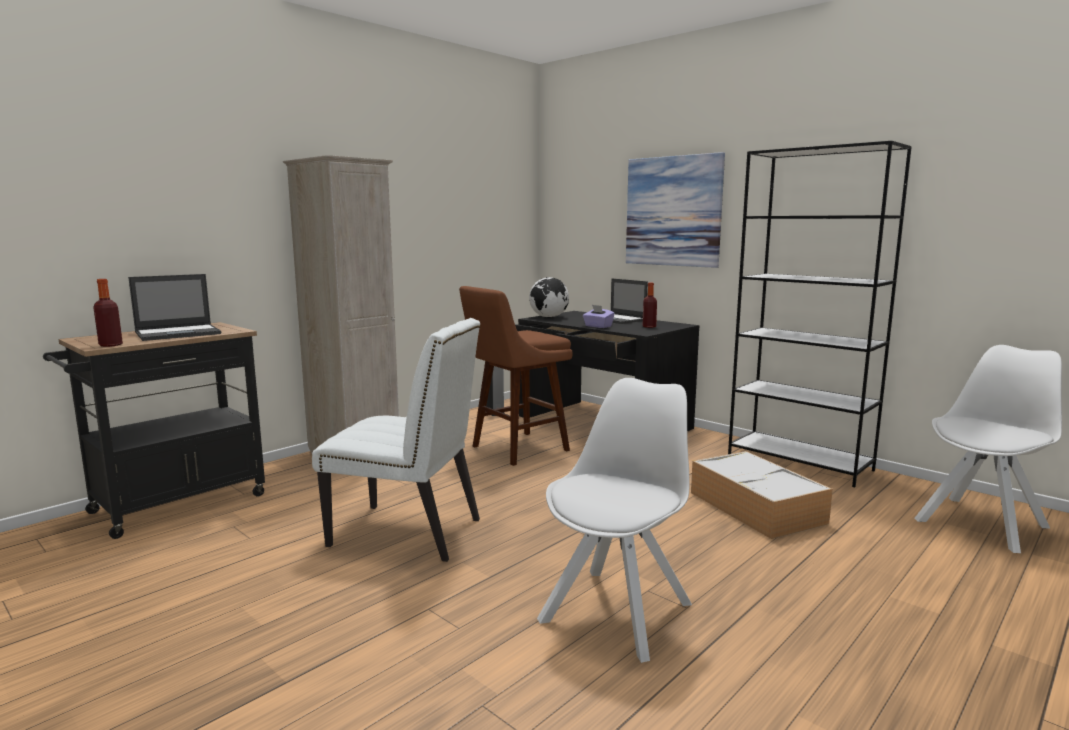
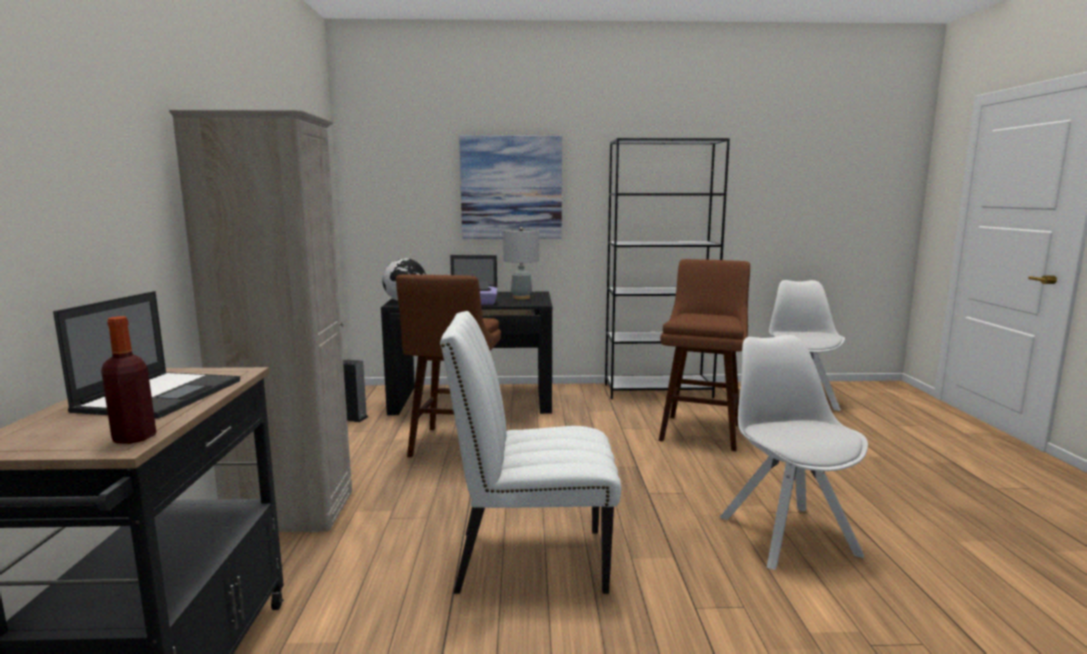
camera: 45 degrees left, 0 degrees up
(405, 532) = (532, 560): white chair -> white chair turned 150 degrees counterclockwise
(649, 326) = (521, 298): bottle -> grey table lamp
(758, 508) = (701, 430): storage box -> brown stool

